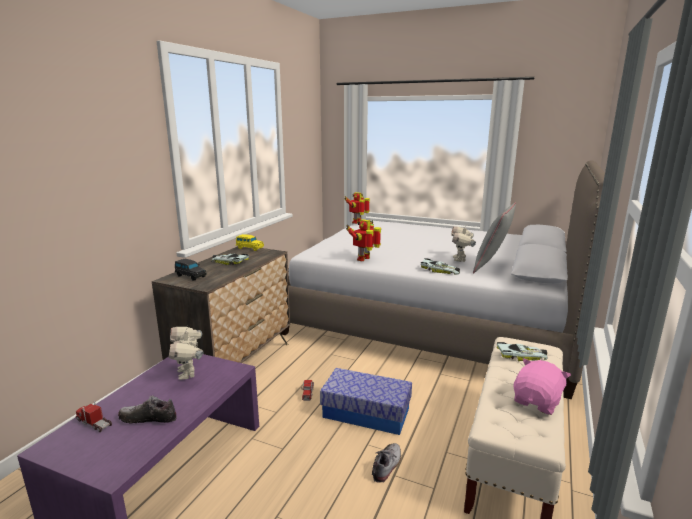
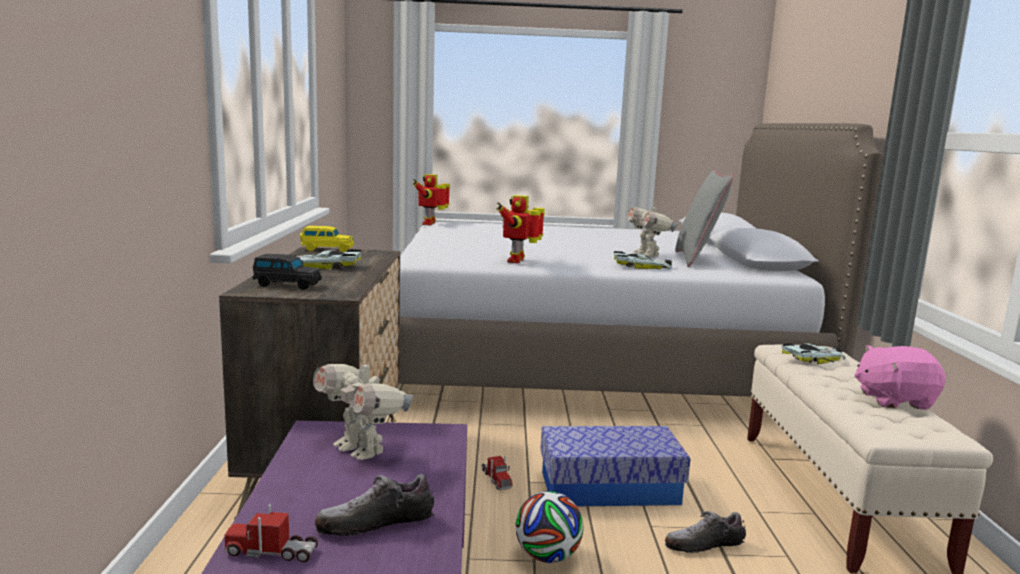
camera: 25 degrees left, 5 degrees down
(292, 448) = (547, 556): none -> football
(387, 465) = (703, 545): shoe -> shoe turned 105 degrees counterclockwise
(537, 402) = (894, 400): pink plush toy -> pink plush toy turned 105 degrees counterclockwise

